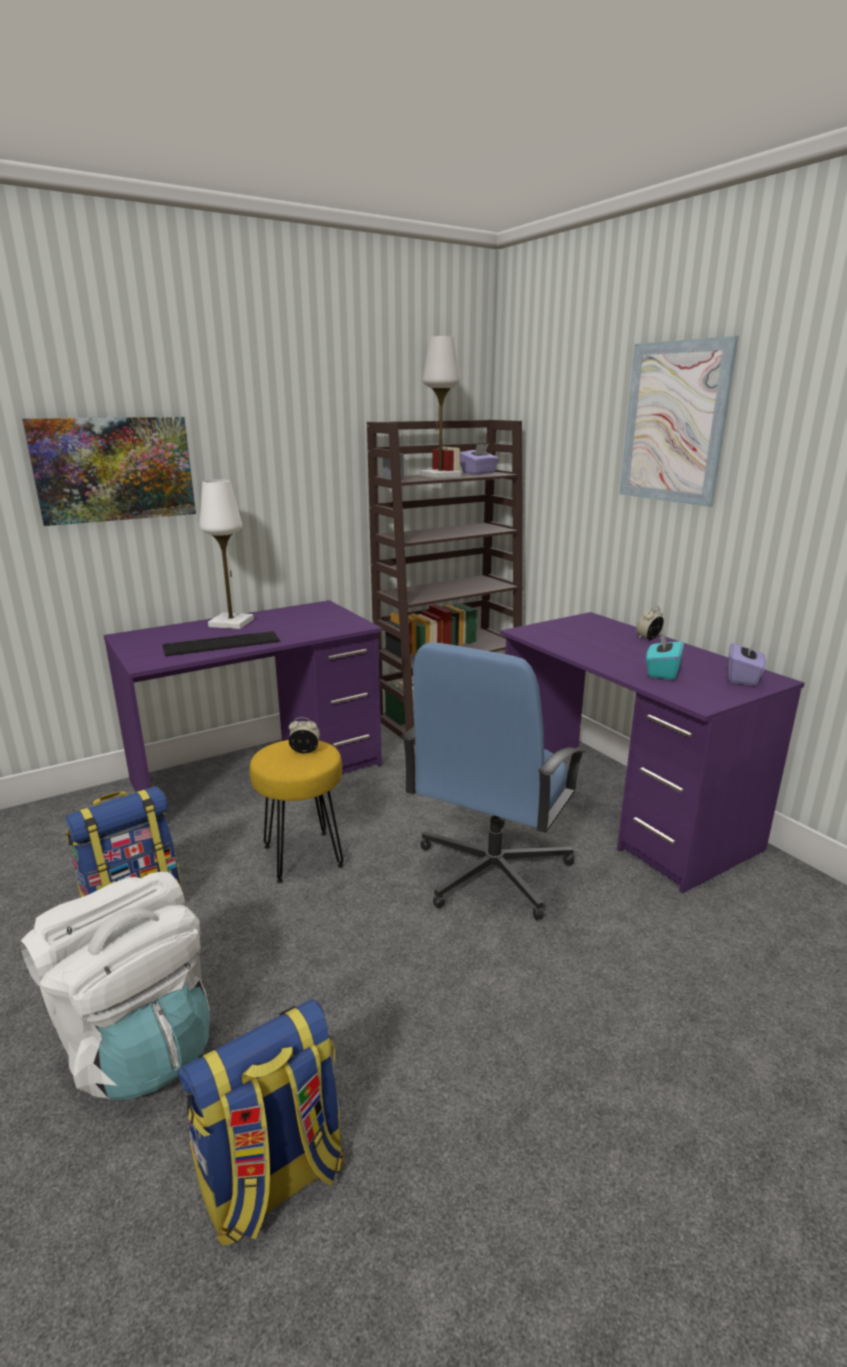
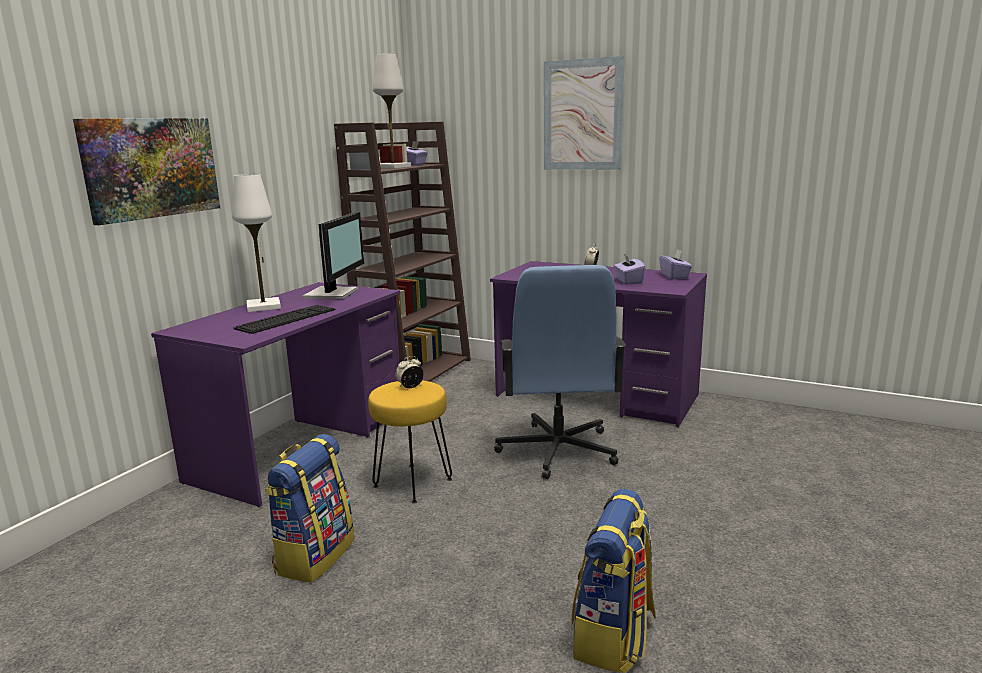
camera: 30 degrees left, 5 degrees down
(137, 1042) = (430, 620): white backpack -> none
(315, 618) = (333, 293): none -> monitor
(662, 672) = (628, 281): turquoise tissue box -> purple tissue box

